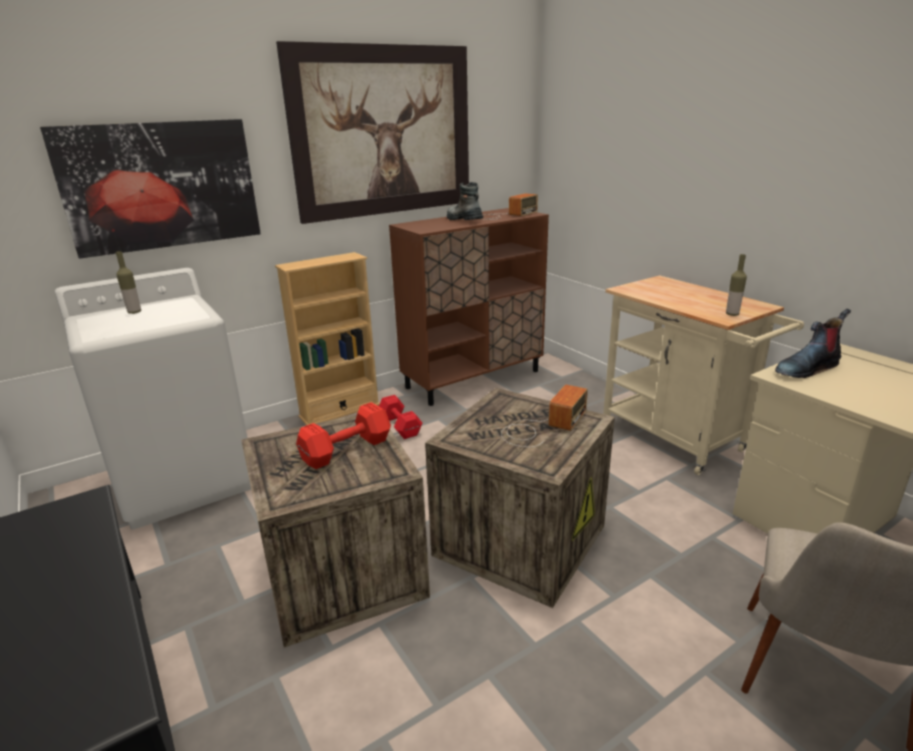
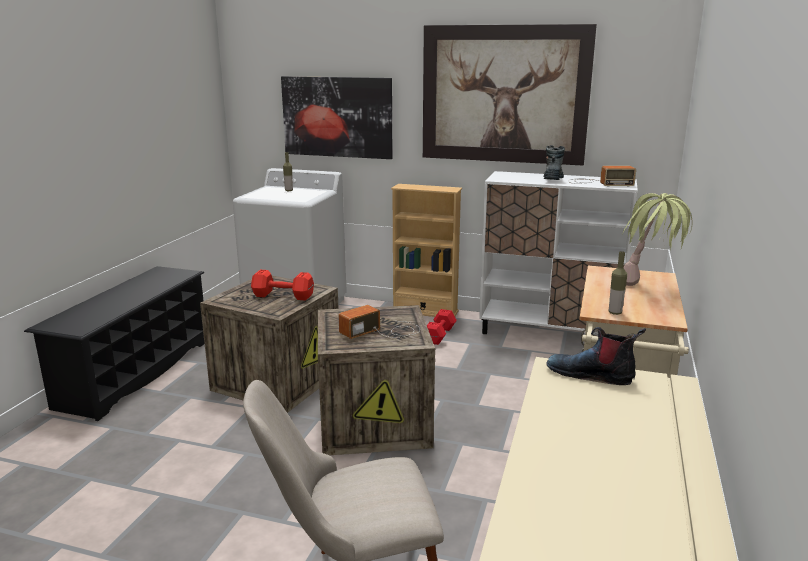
camera: 50 degrees right, 5 degrees down
(473, 379) = (549, 332): brown cabinet -> white cabinet
(542, 427) = (383, 331): radio -> radio turned 150 degrees clockwise
(689, 291) = (649, 290): none -> potted plant

